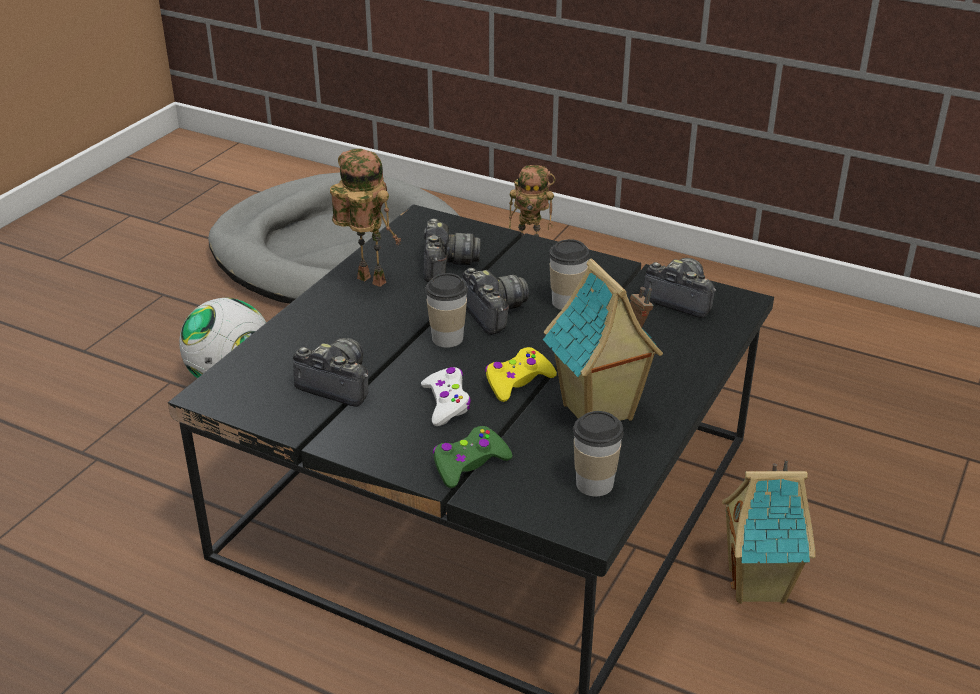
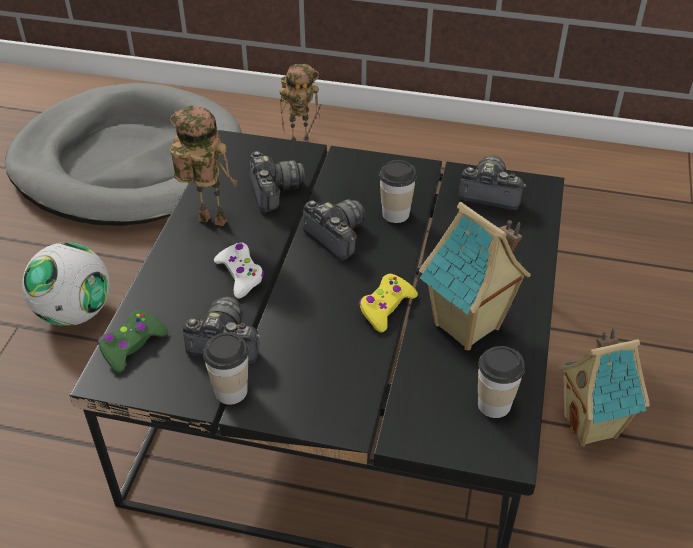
camera: 15 degrees left, 10 degrees up
(446, 403) = (332, 343): white game controller -> white game controller (240, 274)
(447, 338) = (306, 272): cup -> cup (231, 391)
(469, 464) = (378, 406): green game controller -> green game controller (132, 345)

